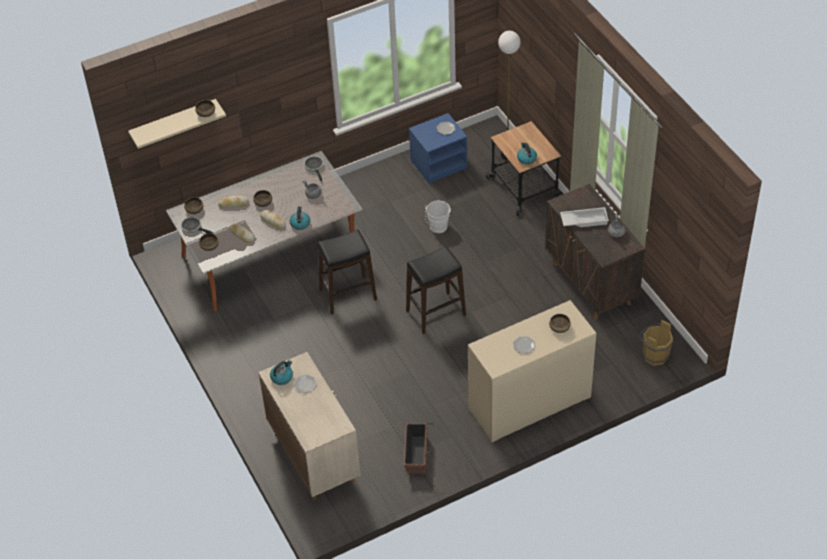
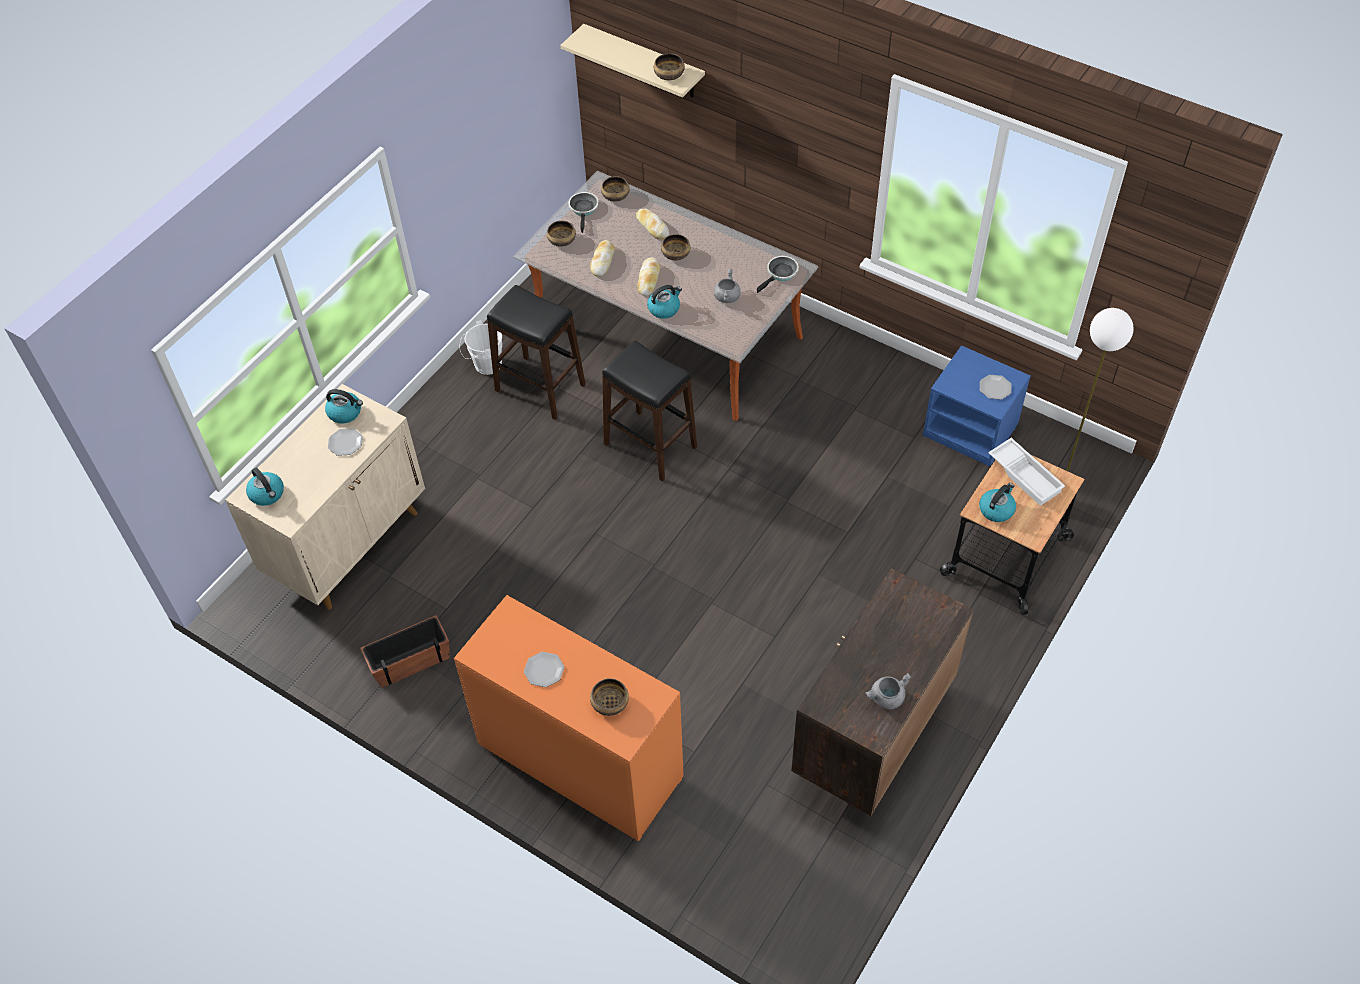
camera: 60 degrees right, 5 degrees up
(316, 431) = (267, 494): none -> kettle
(435, 313) = (682, 561): black stool -> black stool (539, 388)
(438, 228) = (845, 488): white bucket -> white bucket (485, 365)
(529, 404) = (580, 762): beige dresser -> orange dresser
(584, 220) = (885, 638): white tray -> white tray (1026, 475)
(653, 355) = (782, 898): brown bucket -> none

